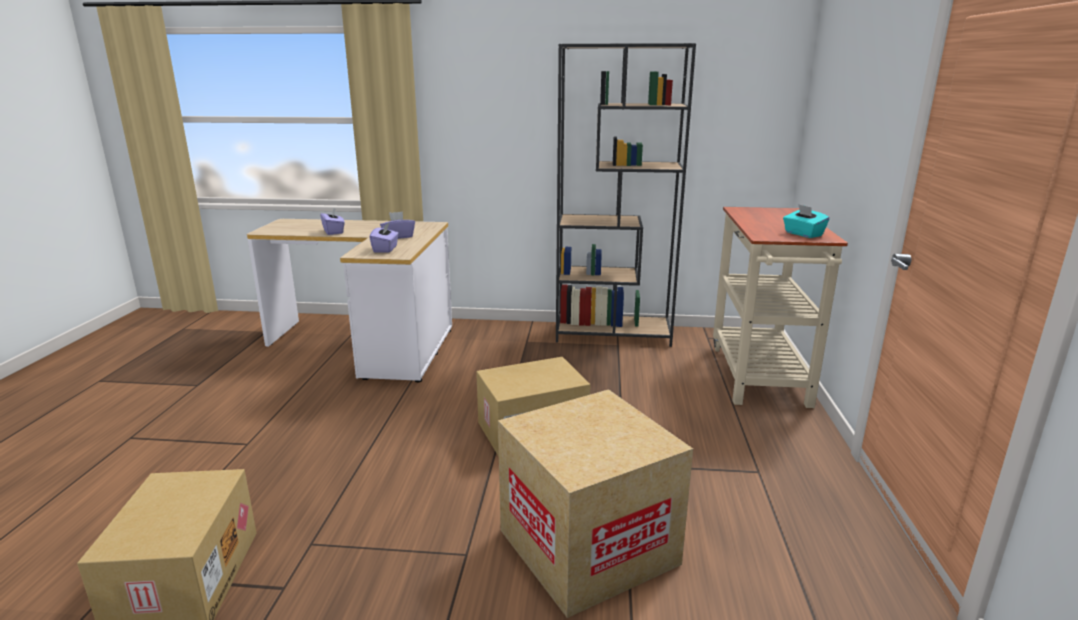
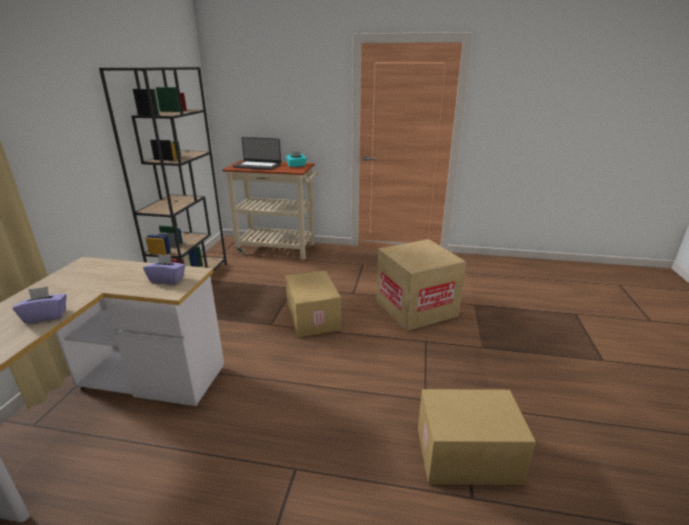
camera: 85 degrees left, 5 degrees up
(398, 236) = (121, 276): purple tissue box -> none
(769, 217) = (257, 166): none -> laptop

